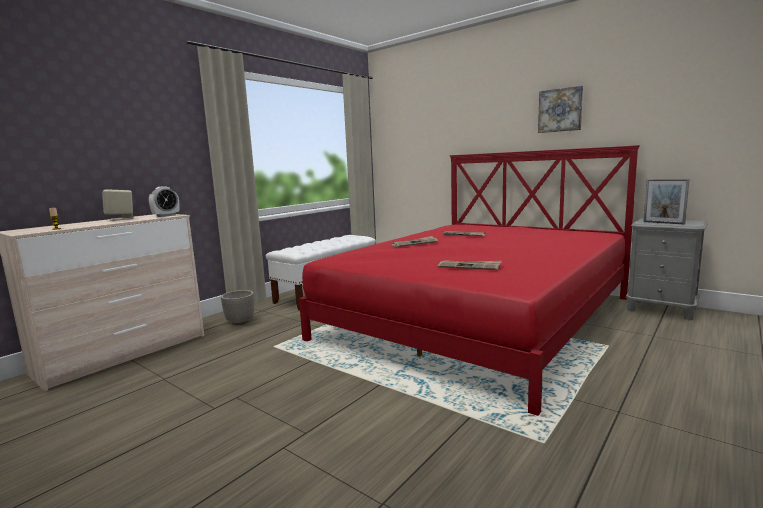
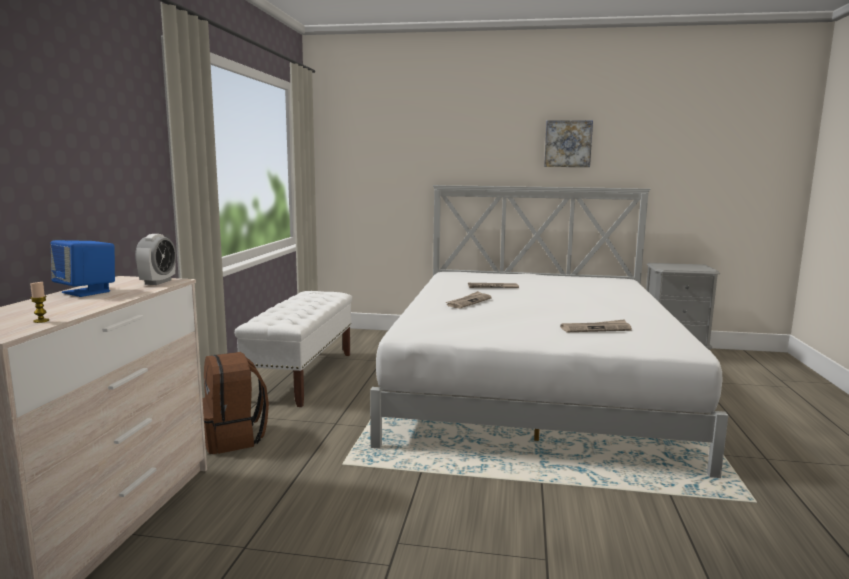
camera: 30 degrees left, 0 degrees up
(121, 219) = (87, 292): beige speaker -> blue speaker
(240, 322) = (234, 438): planter -> brown backpack
(478, 318) = (532, 385): red bed -> white bed
(663, 223) = (681, 268): picture frame -> none

